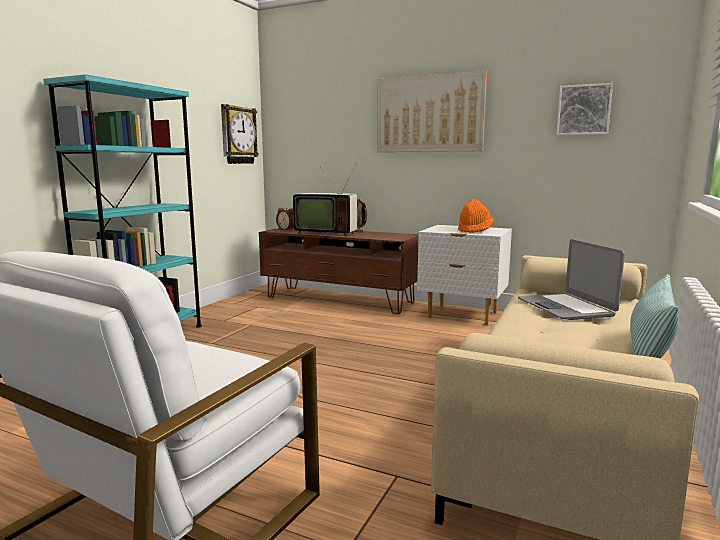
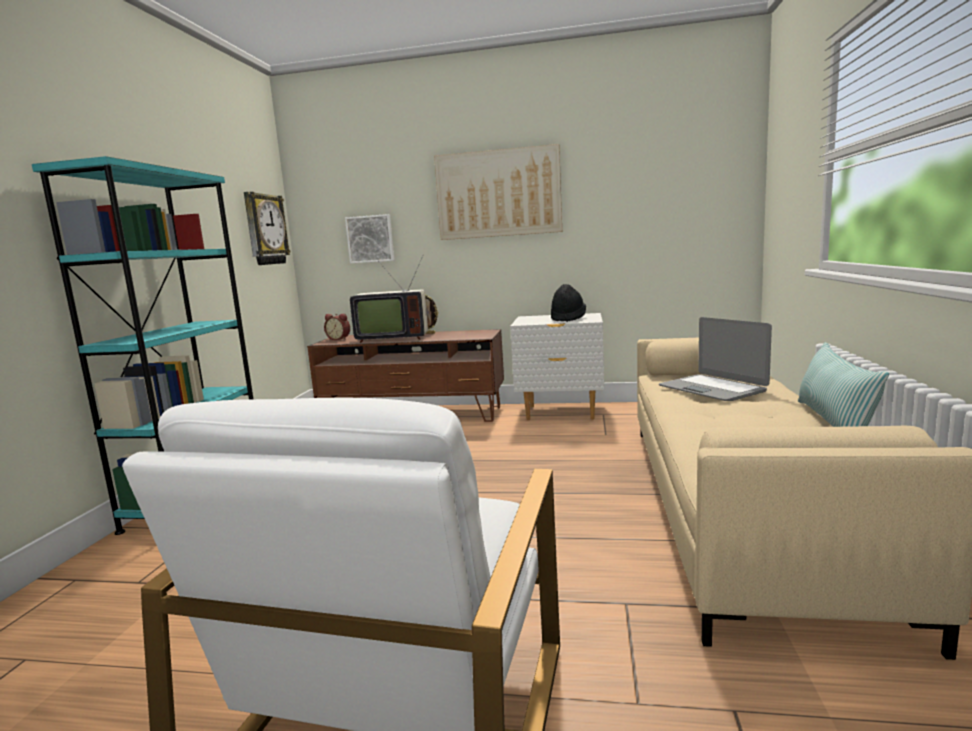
camera: 15 degrees left, 0 degrees up
(474, 230) = (568, 319): orange hat -> black hat
(584, 110) = (664, 183): picture -> picture (370, 239)

